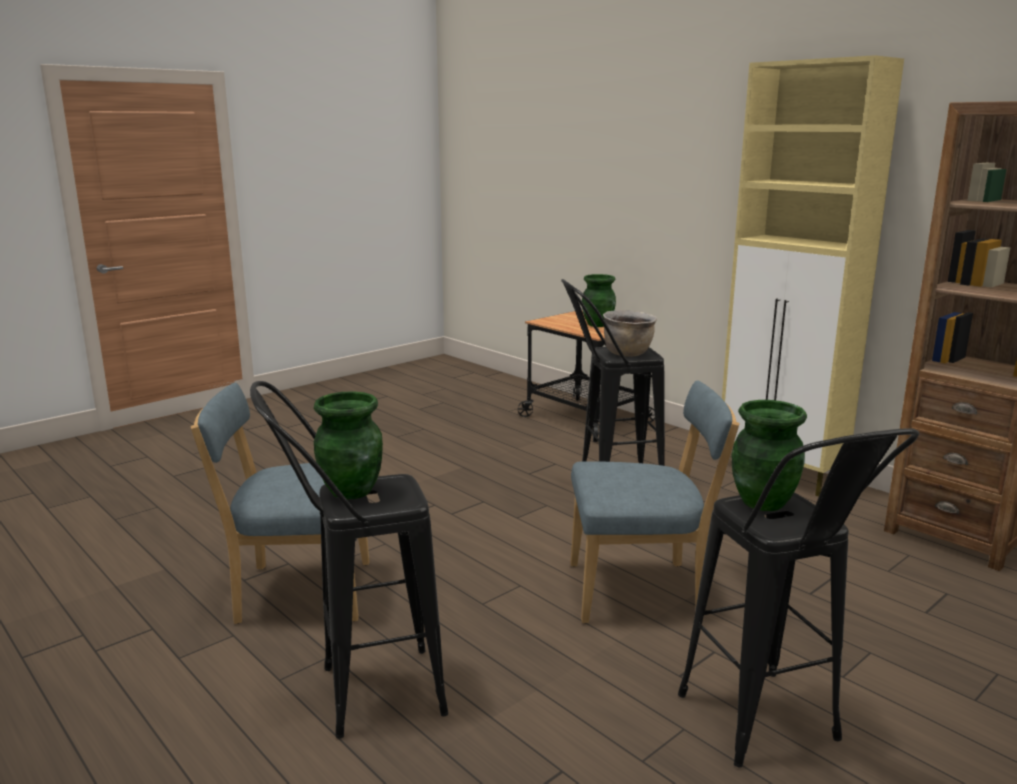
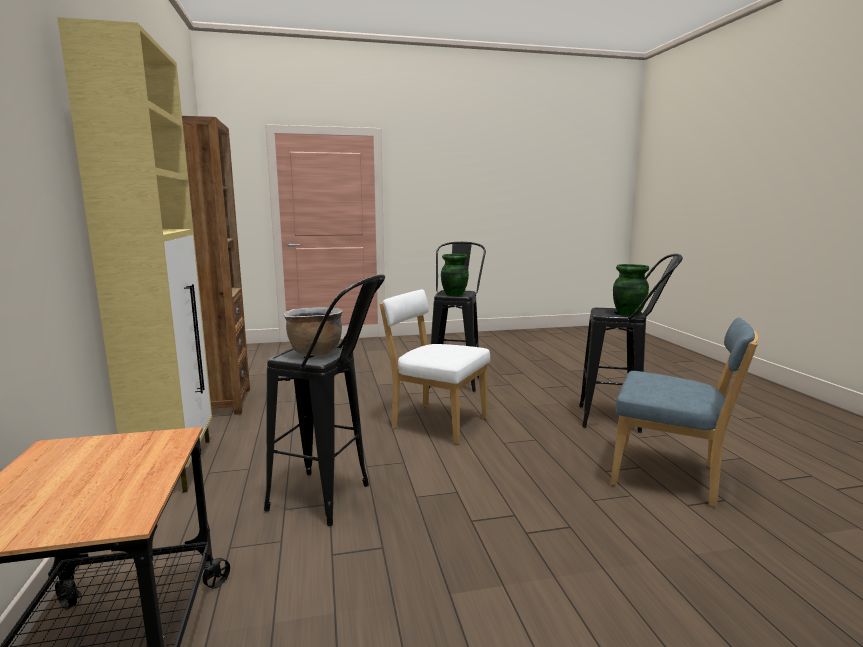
camera: 150 degrees left, 5 degrees down
(598, 324) = (88, 467): green vase -> none
(641, 592) = (435, 422): blue chair -> white chair

